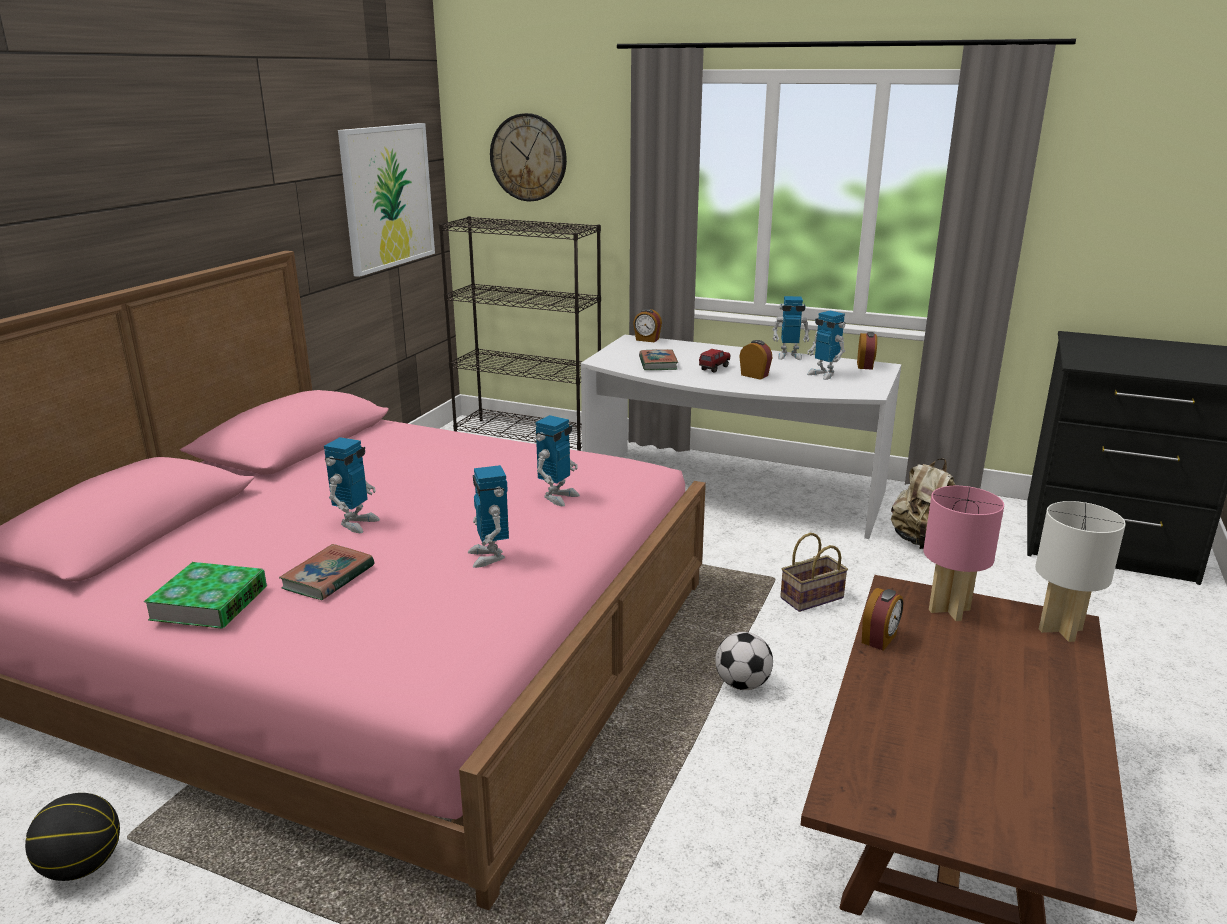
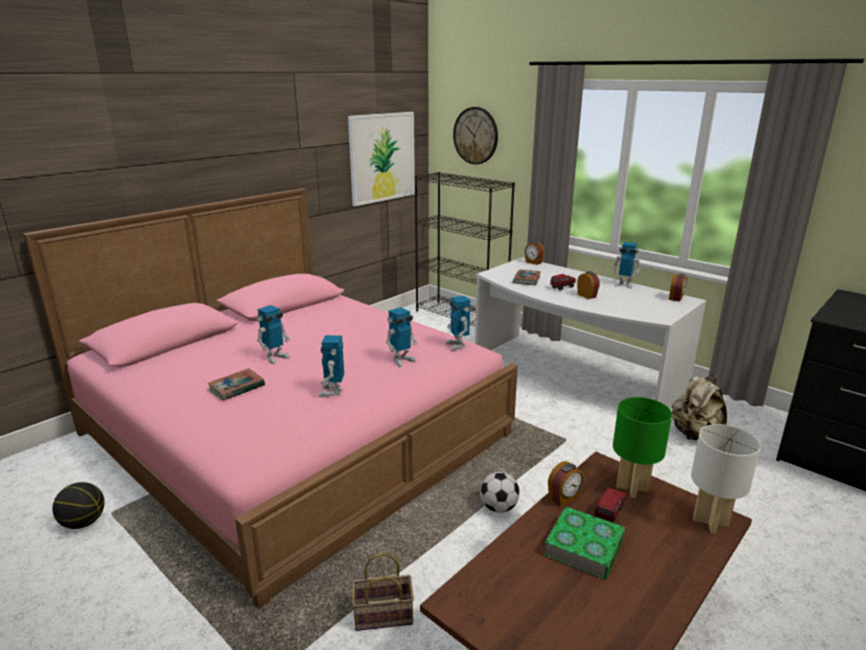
camera: 20 degrees right, 0 degrees up
(209, 603) = (168, 391): book -> book (584, 547)
(811, 599) = (583, 459): basket -> basket (382, 616)
(824, 374) = (638, 301): toy robot -> toy robot (457, 345)
(945, 646) = (608, 514): none -> toy truck
(949, 609) = (633, 488): pink table lamp -> green table lamp

